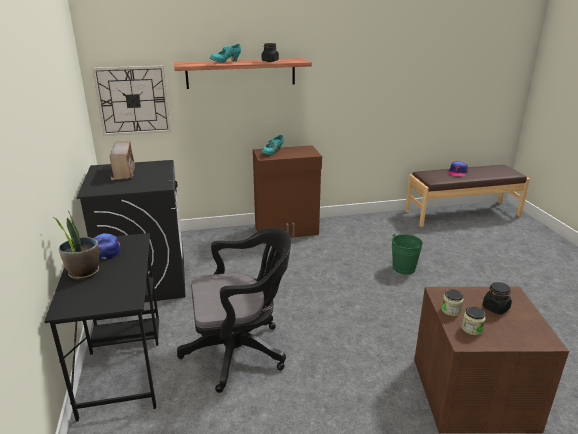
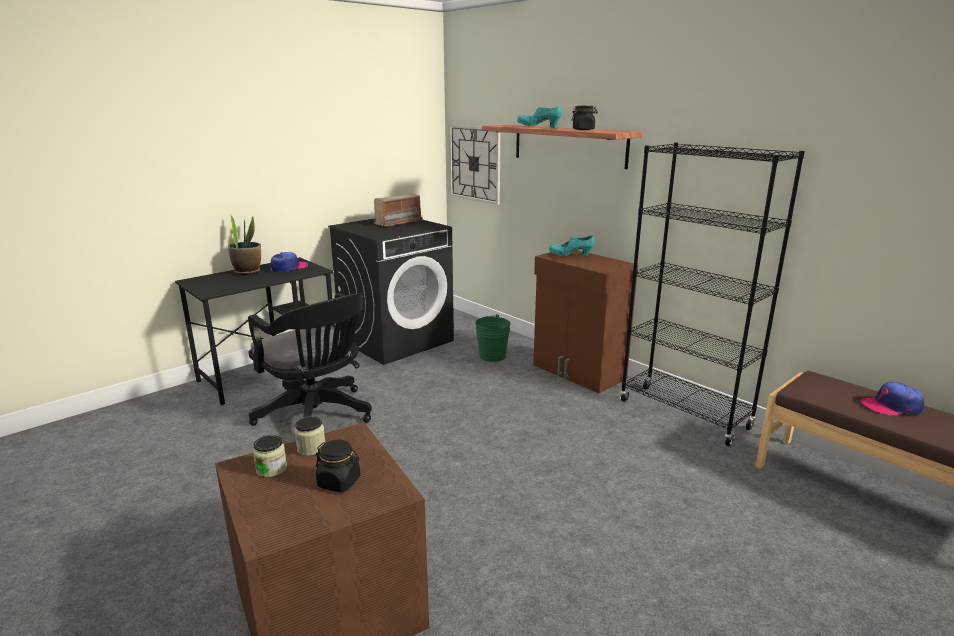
camera: 60 degrees right, 5 degrees down
(363, 222) = (684, 414): none -> black bookcase
(403, 268) = (595, 478): green bucket -> green bucket (492, 356)

